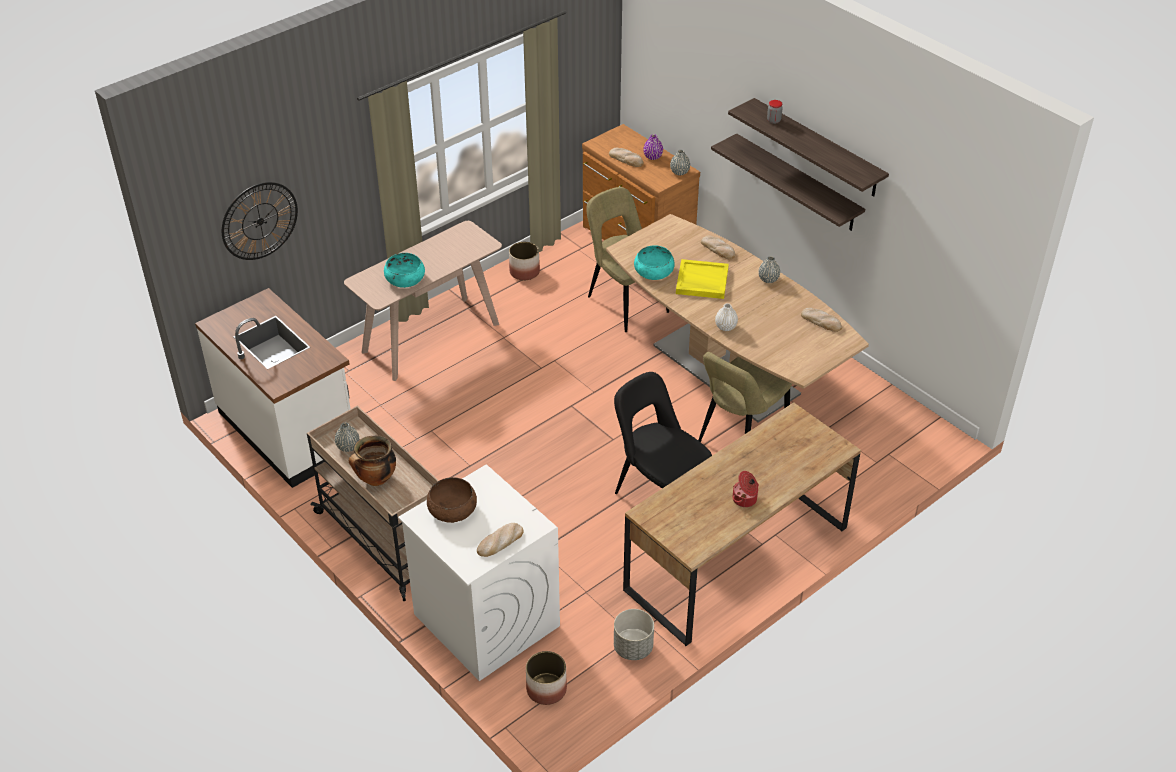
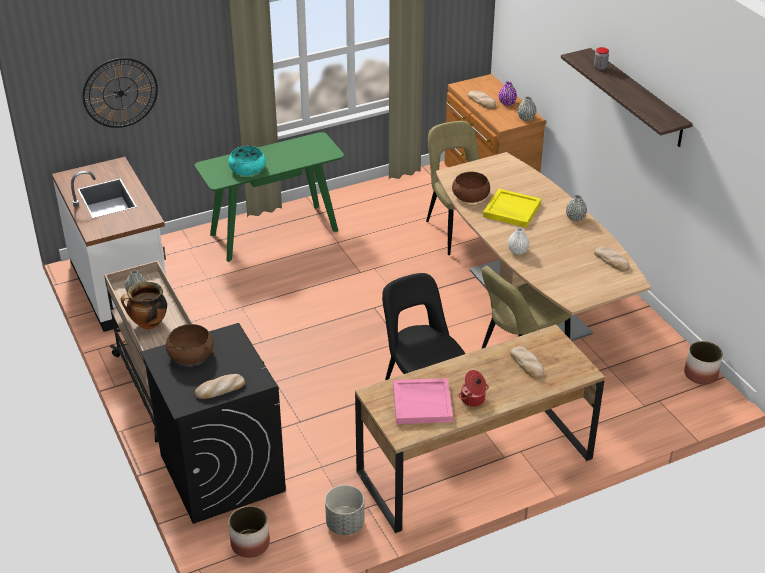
camera: 15 degrees right, 5 degrees down
(431, 337) = (274, 232): beige console table -> green console table
(485, 619) = (221, 472): white washing machine -> black washing machine
(524, 272) = (378, 193): planter -> planter (700, 374)
(653, 271) = (470, 195): turquoise bowl -> brown bowl
(697, 513) = (422, 403): none -> pink tray
(718, 249) = (538, 186): bread -> bread (527, 364)
(797, 183) = (619, 132): shelf -> none

